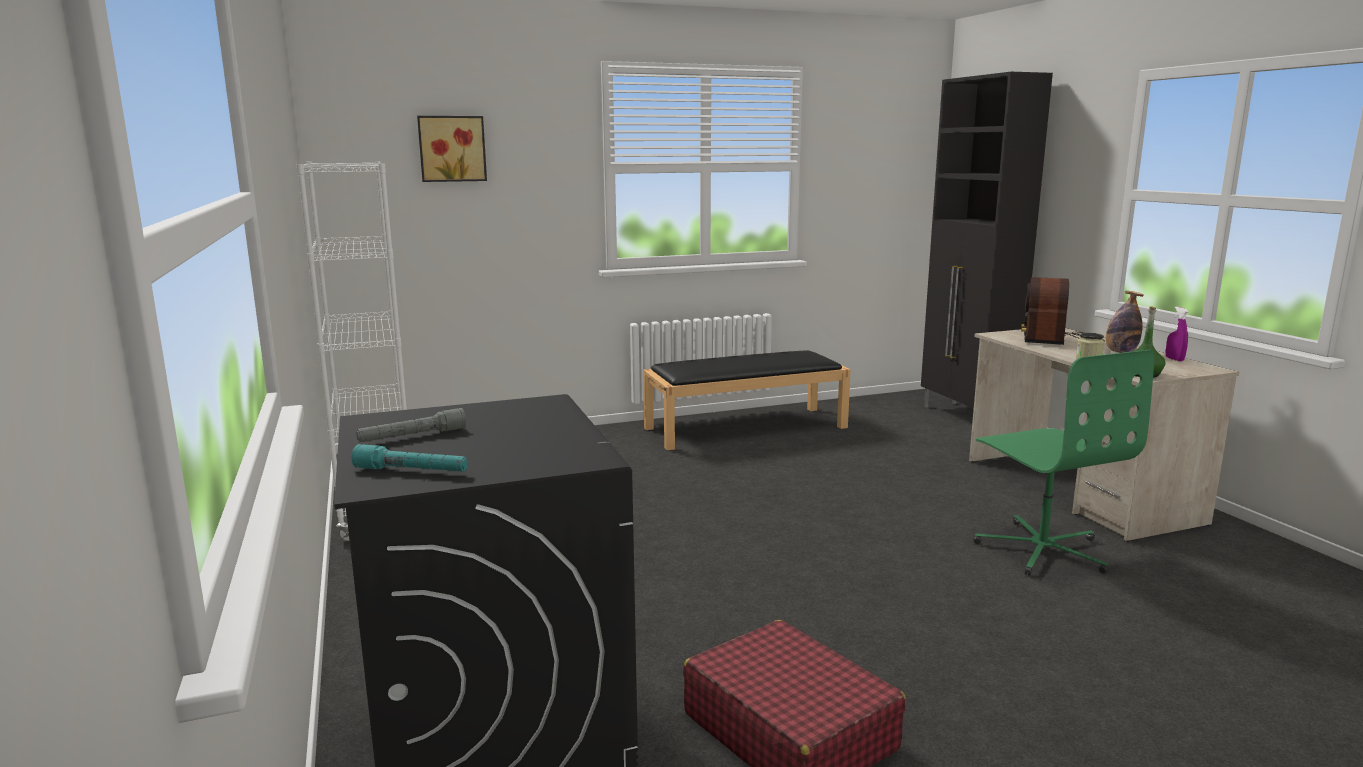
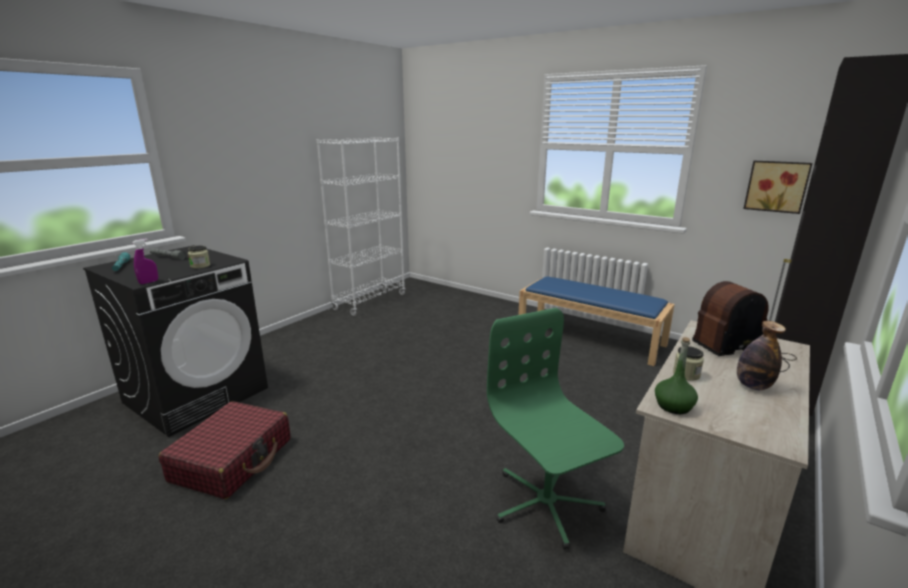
camera: 55 degrees right, 5 degrees up
(452, 148) = (462, 131): picture -> picture (776, 186)
(549, 419) = (200, 266): none -> jar
(746, 427) = (590, 337): black bench -> blue bench
(1042, 549) = (545, 504): green office chair -> green office chair turned 120 degrees clockwise
(1174, 359) = (783, 417): purple spray bottle -> purple spray bottle (149, 282)

